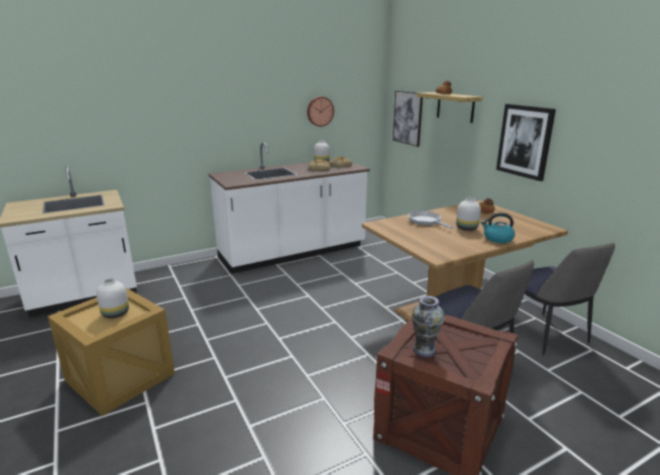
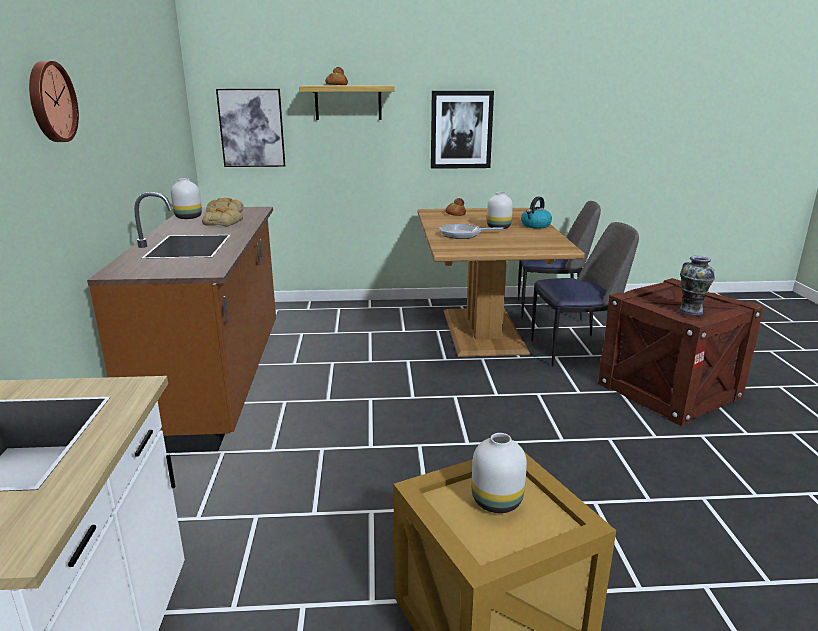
camera: 65 degrees left, 0 degrees up
(293, 253) = (218, 381): white counter -> brown counter
(319, 111) = (153, 128): wall clock -> wall clock (50, 102)

